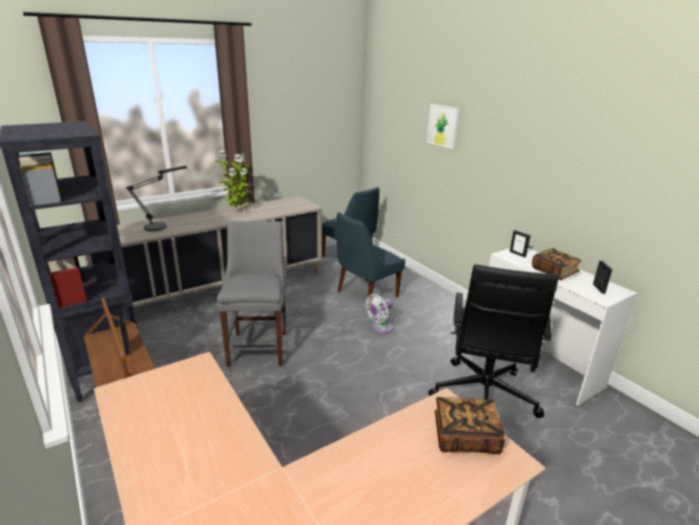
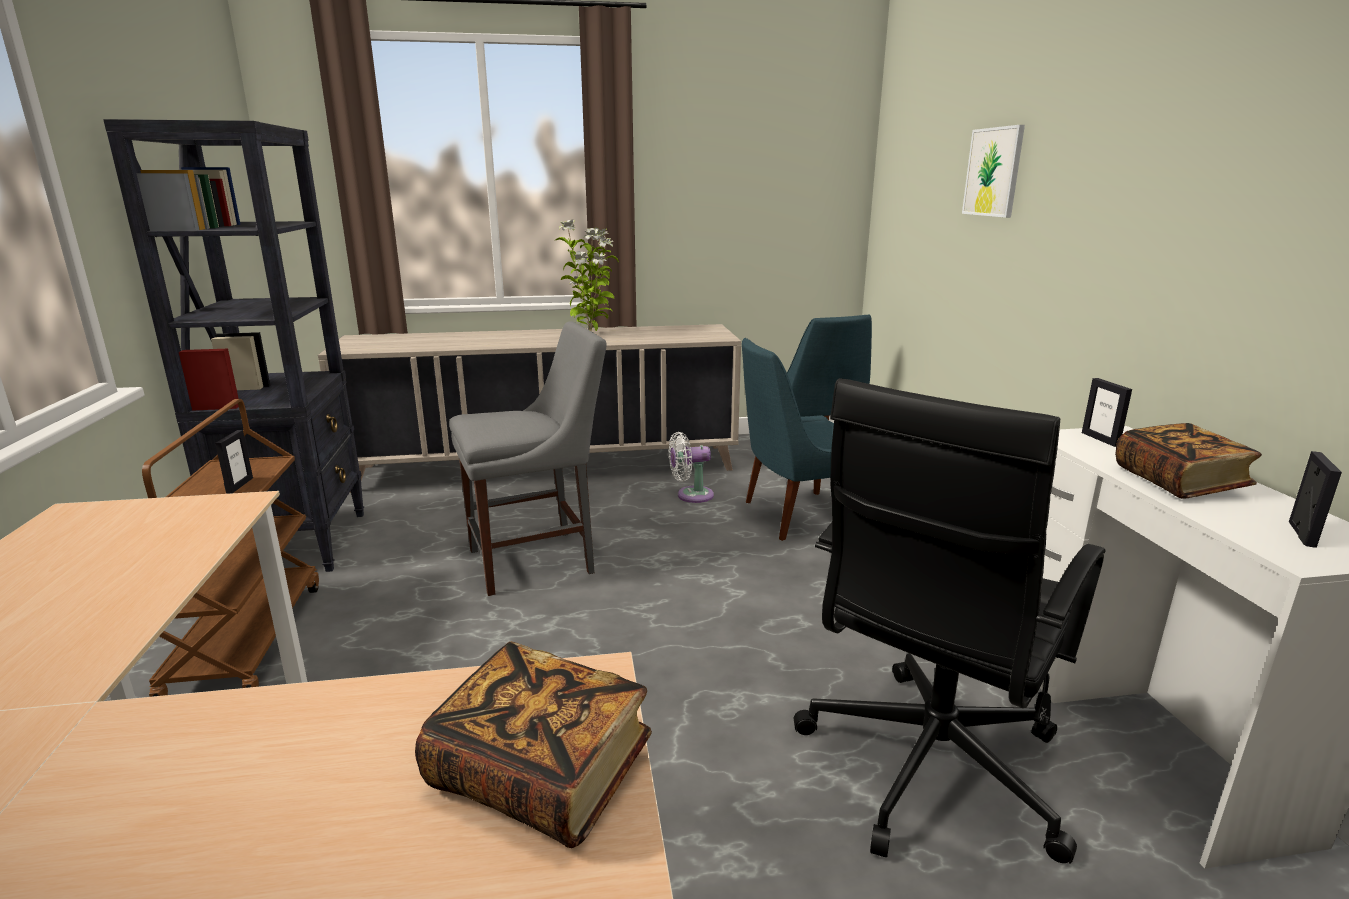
camera: 25 degrees right, 5 degrees down
(162, 226) = (457, 339): table lamp -> none
(259, 346) = (538, 560): grey chair -> grey chair turned 45 degrees clockwise
(380, 328) = (783, 576): white fan -> white fan (691, 495)

